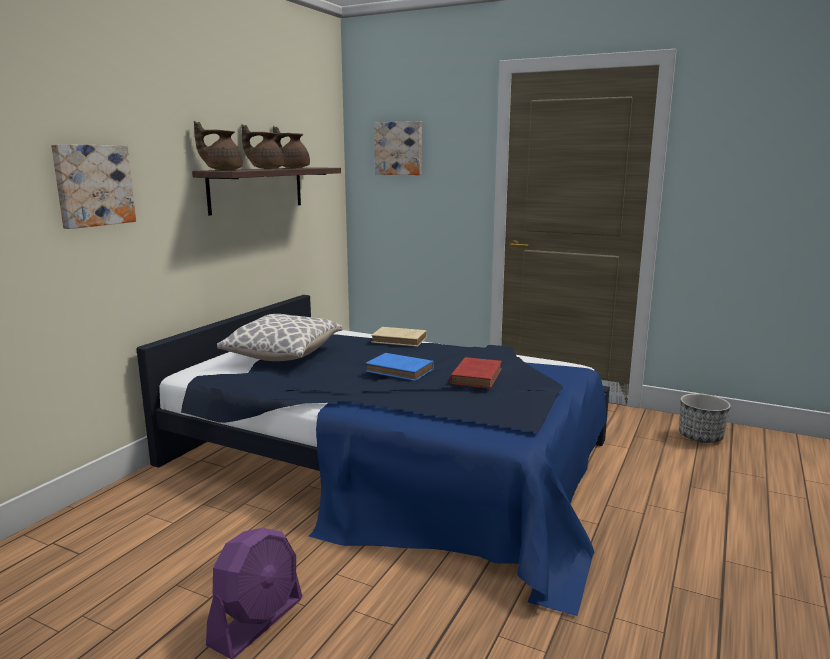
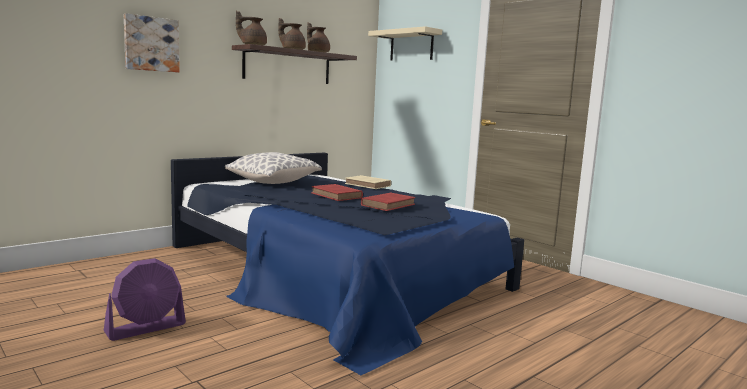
camera: 20 degrees right, 5 degrees down
(399, 148) = (411, 45): picture -> beige shelf
(401, 371) = (337, 196): blue book -> red book
(700, 437) = (616, 302): planter -> none

